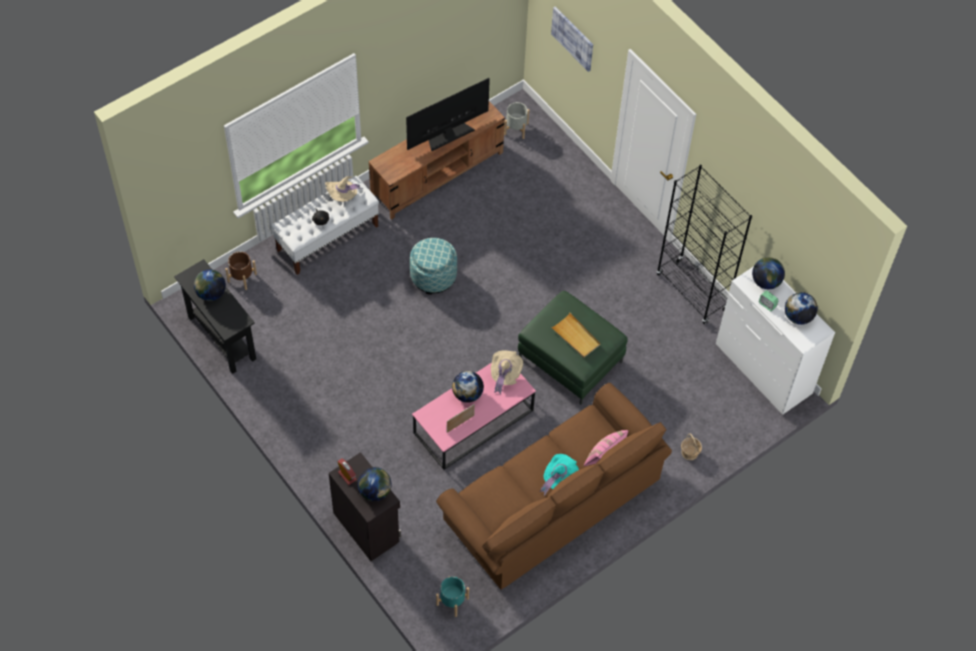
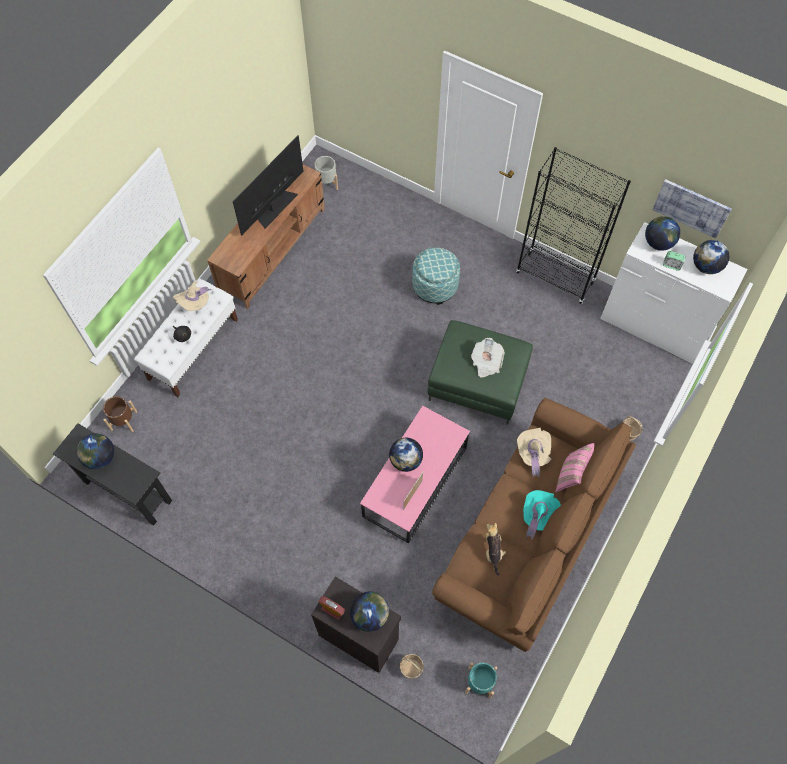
camera: 20 degrees left, 5 degrees up
(399, 568) = (411, 668): none -> basket
(433, 276) = (312, 349): ottoman -> ottoman (435, 286)
(504, 375) = (433, 426): beige hat -> beige hat (533, 454)
(505, 491) = (493, 551): none -> plush toy
(573, 38) = (368, 67): picture -> picture (691, 207)
(576, 337) = (486, 362): beige tray -> newspaper

